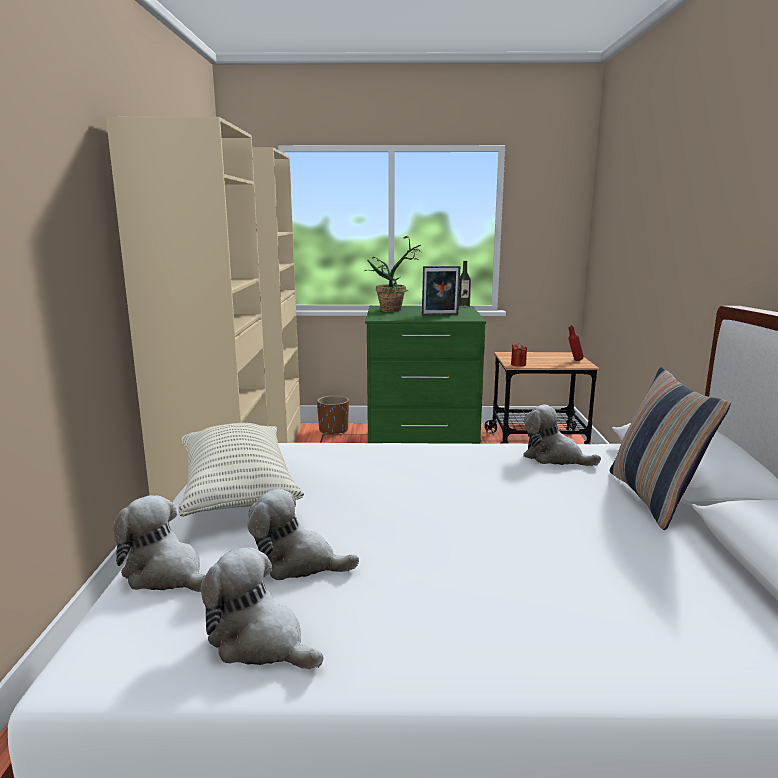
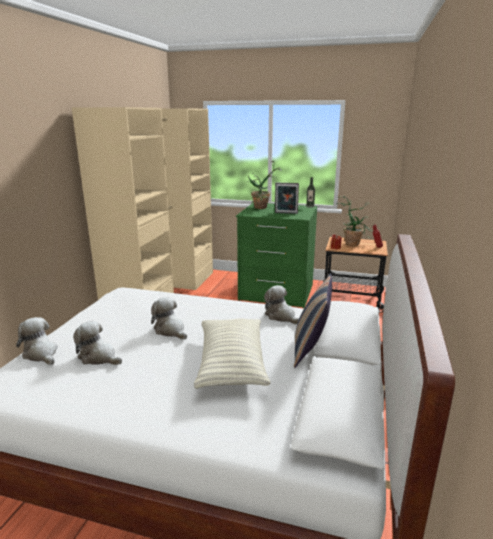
camera: 15 degrees right, 5 degrees up
(237, 490) = (102, 315): pillow -> pillow (231, 364)
(260, 642) = (55, 391): plush toy -> plush toy (170, 330)
(333, 430) = (230, 276): brown planter -> none
(536, 357) = (353, 243): none -> potted plant

